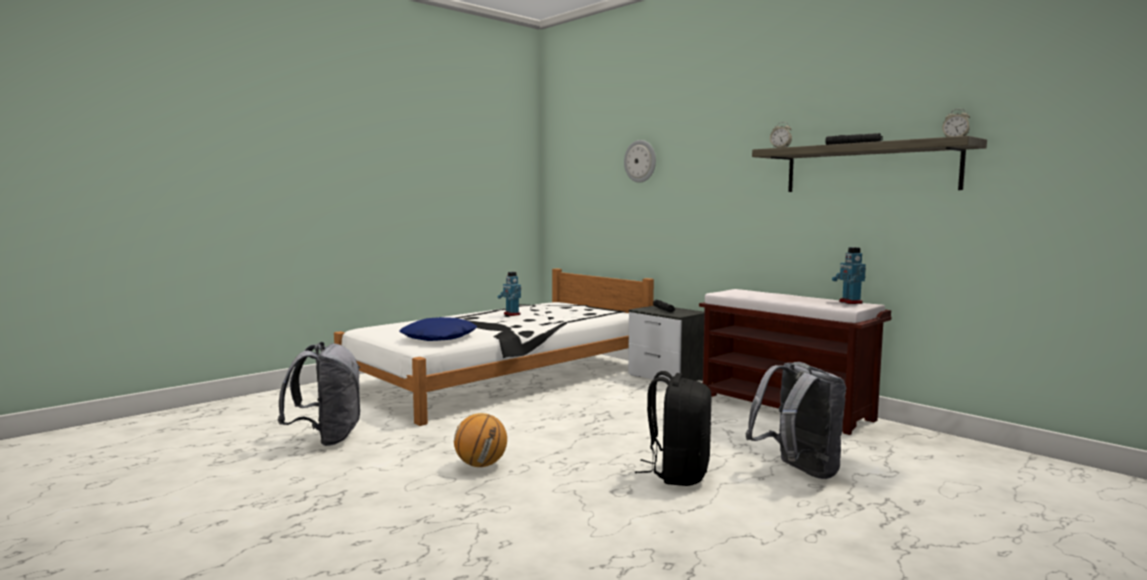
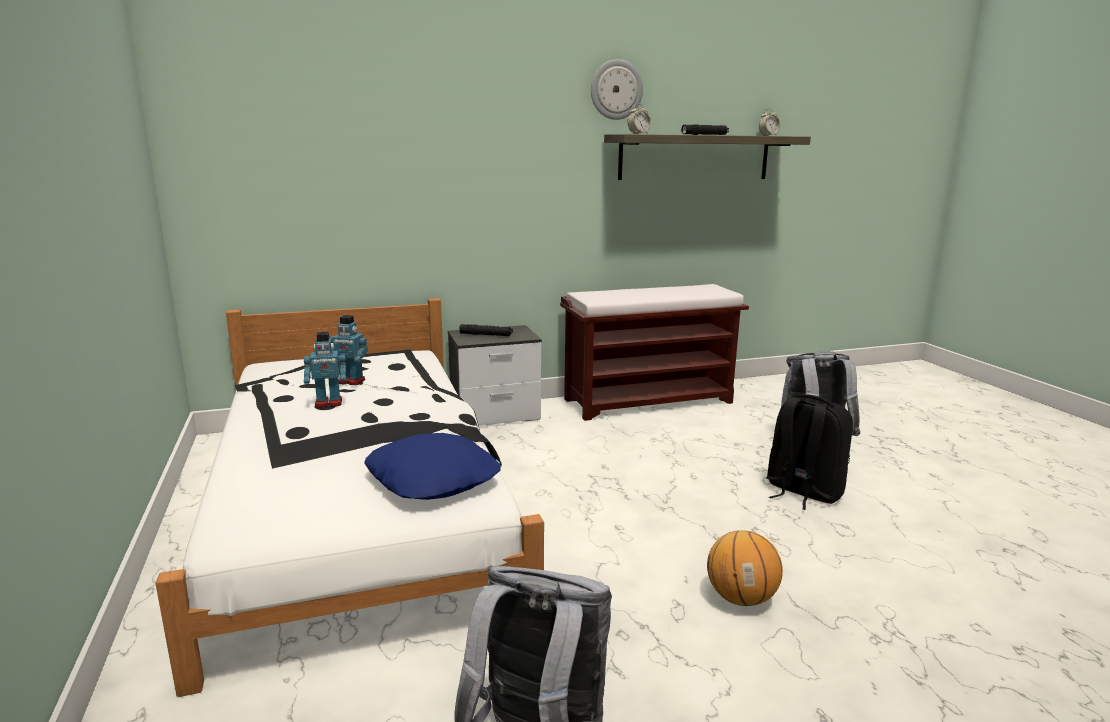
camera: 65 degrees left, 10 degrees up
(640, 161) = (400, 133): wall clock -> wall clock (616, 90)
(850, 302) = (696, 287): toy robot -> toy robot (350, 381)

